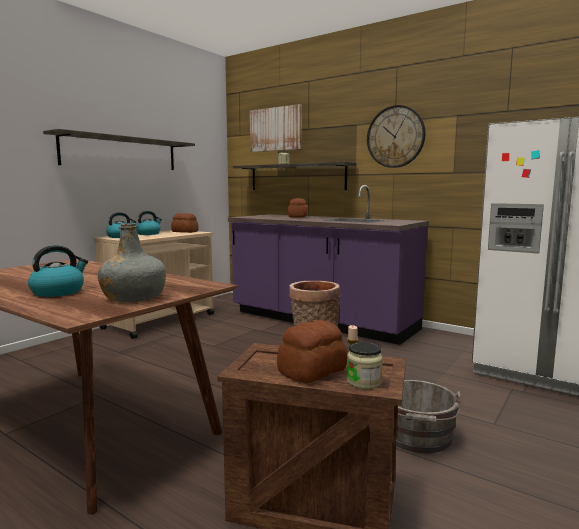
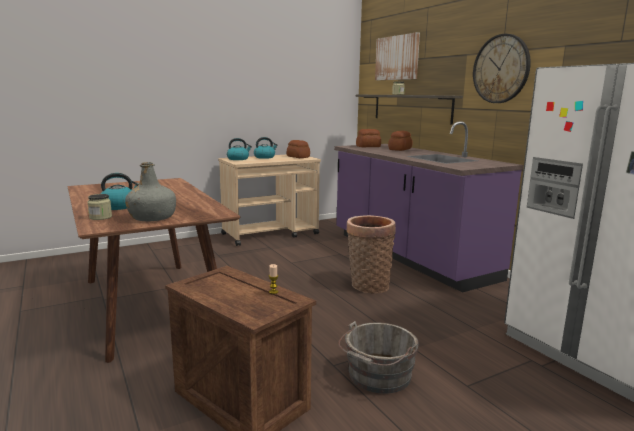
camera: 25 degrees right, 5 degrees up
(121, 153) = (247, 85): shelf -> none
(313, 371) = (229, 295): bread -> bread (368, 146)
(364, 382) = (250, 311): jar -> jar (100, 217)

